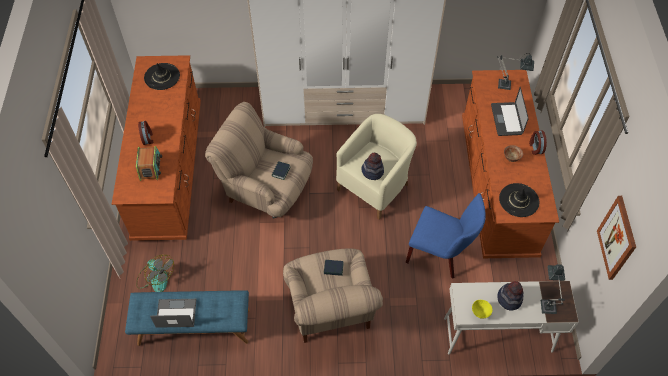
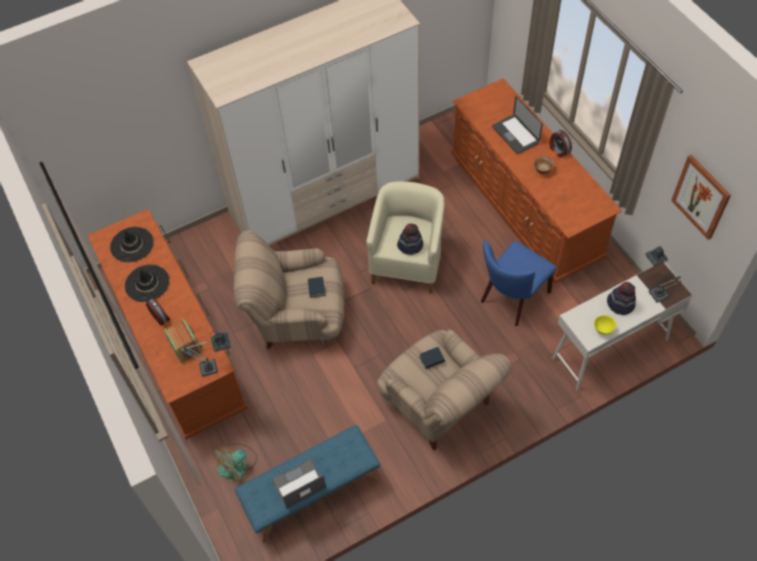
camera: 25 degrees left, 0 degrees up
(155, 277) = (238, 464): fan -> fan turned 120 degrees clockwise
(440, 254) = (512, 299): blue chair -> blue chair turned 135 degrees clockwise
(508, 85) = (496, 101): table lamp -> table lamp (213, 367)
(519, 200) = (574, 207): black hat -> black hat (147, 283)

